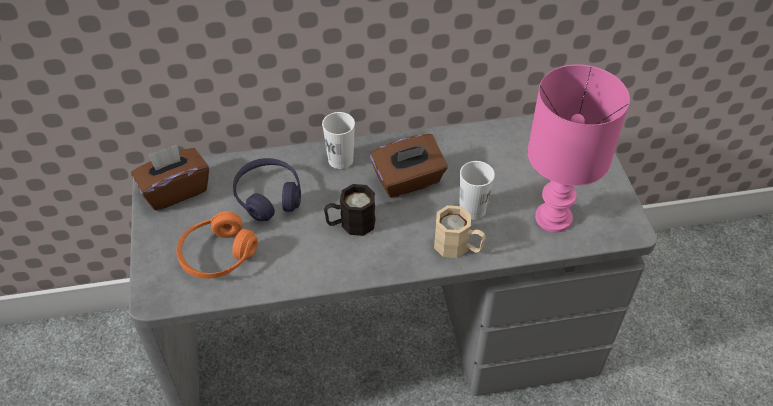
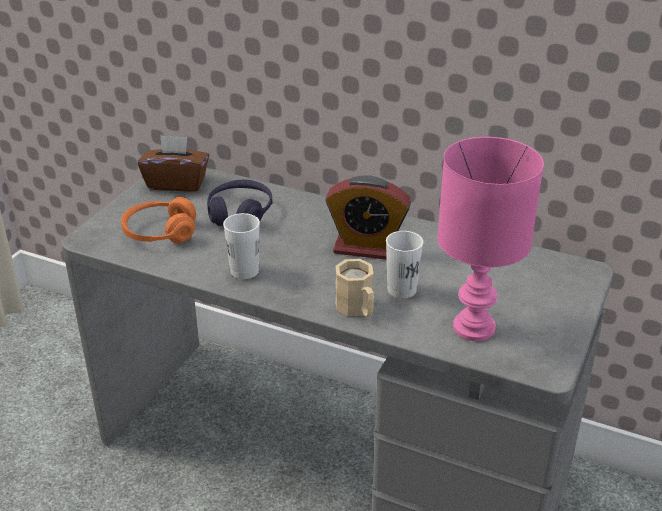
camera: 35 degrees right, 15 degrees down
(340, 160) = (324, 213): white cup -> white cup (244, 271)
(350, 224) = (283, 256): black mug -> none
(408, 181) = (366, 248): brown tissue box -> alarm clock

